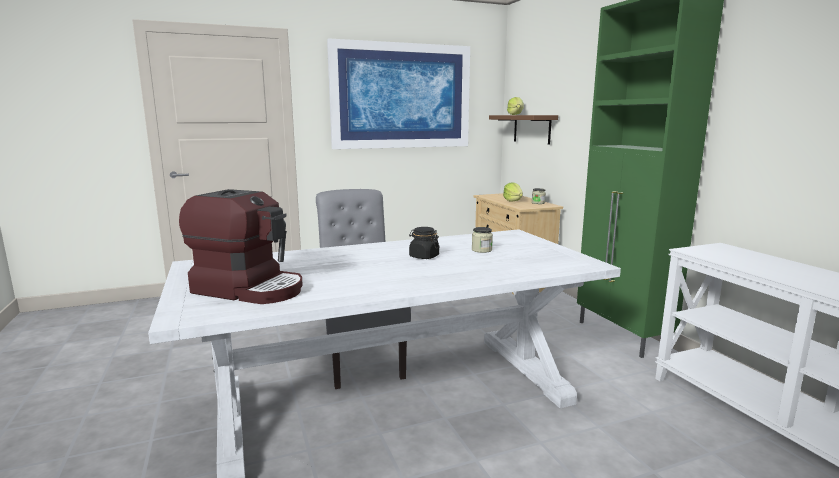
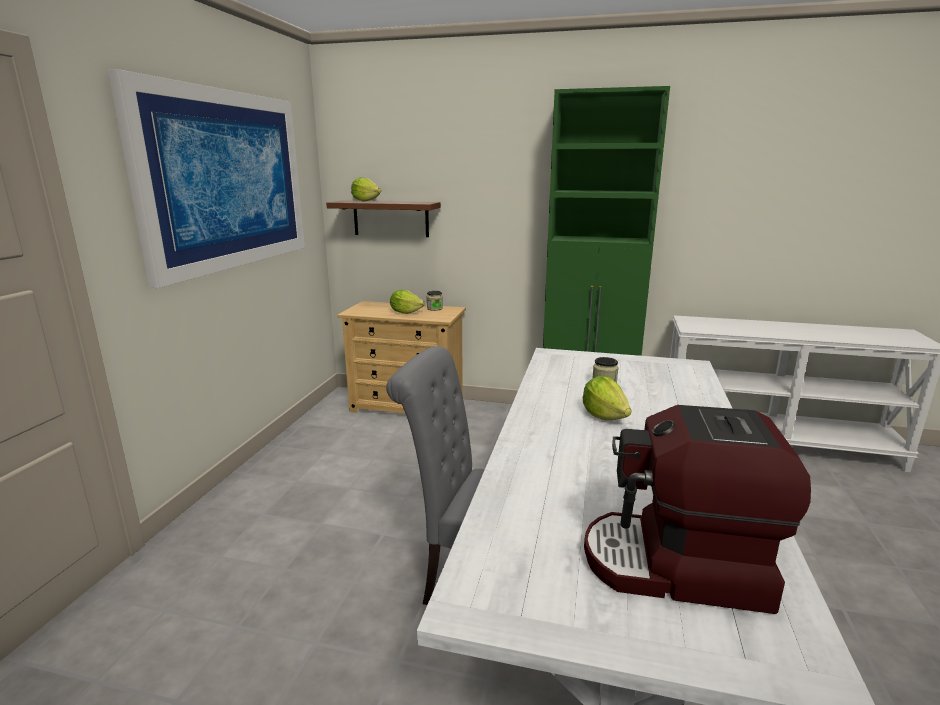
camera: 55 degrees left, 5 degrees up
(250, 289) = (678, 567): coffee machine -> coffee machine turned 135 degrees counterclockwise
(424, 256) = (604, 416): black jar -> lettuce

